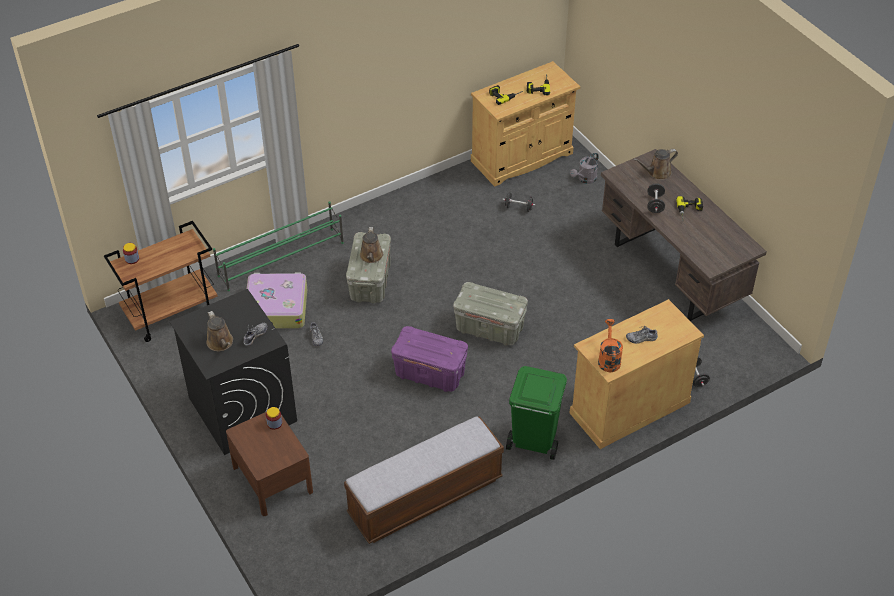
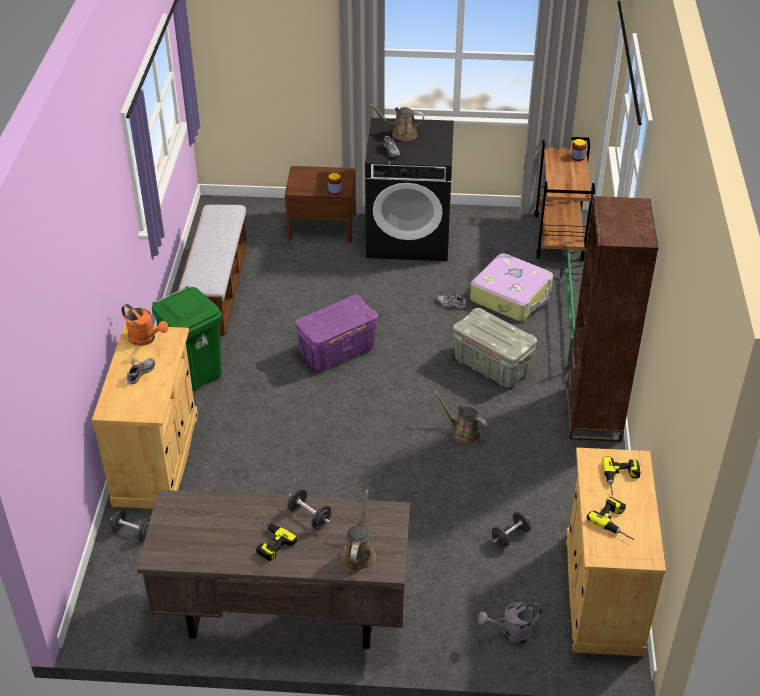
camera: 125 degrees right, 5 degrees down
(371, 256) = (490, 332): brown watering can -> brown watering can (463, 432)
(375, 215) = (593, 414): none -> brown bookcase
(489, 328) = (351, 416): grey storage box -> none
(585, 179) = (511, 633): grey watering can -> grey watering can turned 90 degrees counterclockwise

